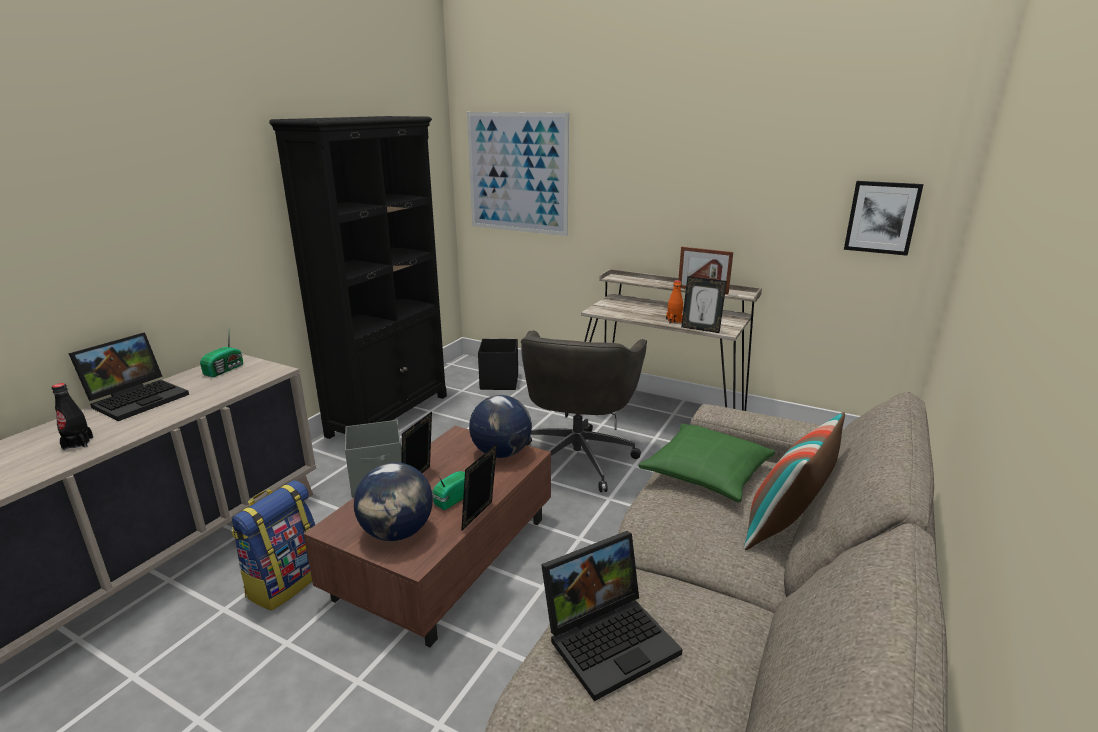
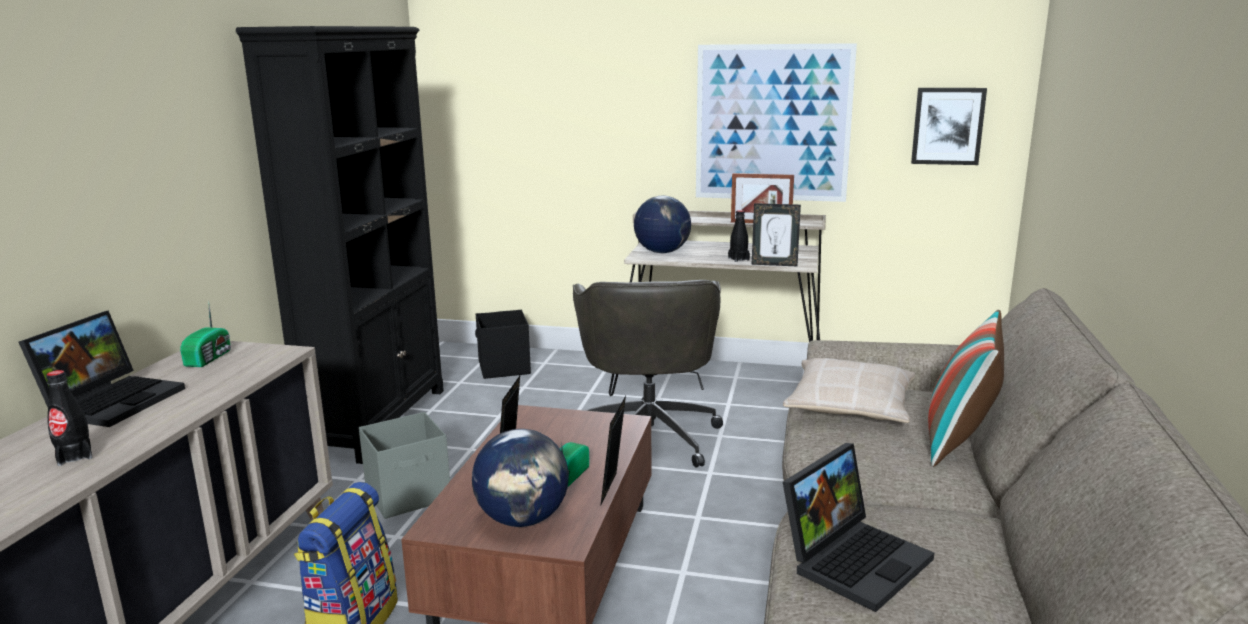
camera: 15 degrees left, 5 degrees down
(502, 453) = (593, 424): globe -> globe (662, 252)
(517, 173) = (509, 99): picture -> picture (772, 123)
(674, 321) = (738, 259): orange bottle -> black bottle
(706, 472) = (850, 405): green pillow -> beige pillow

